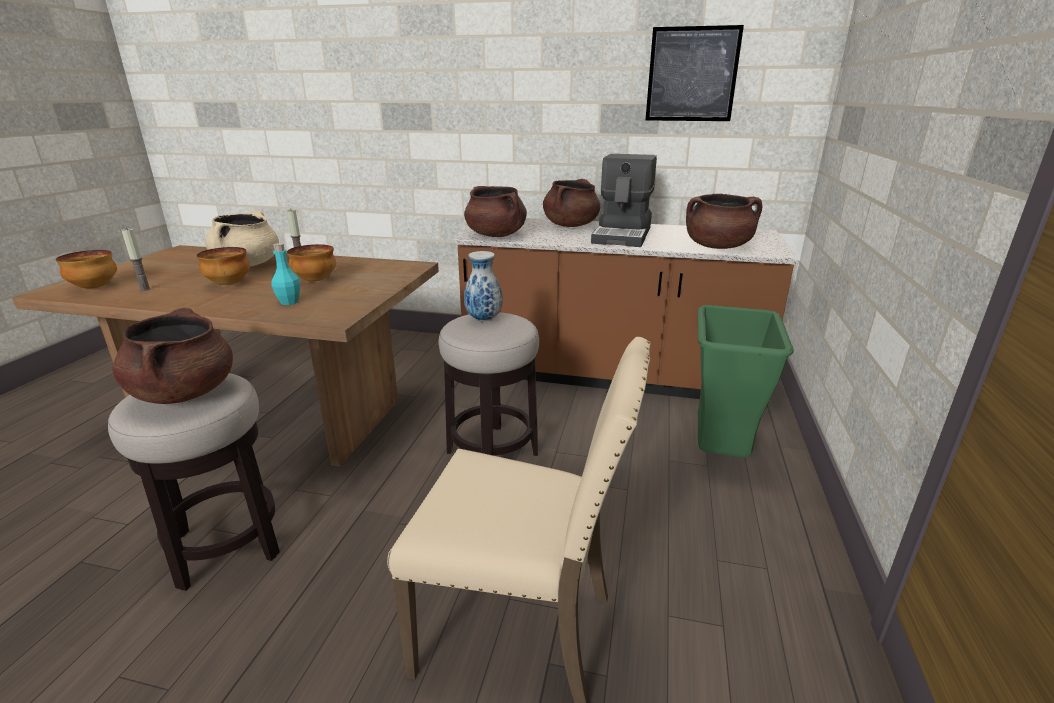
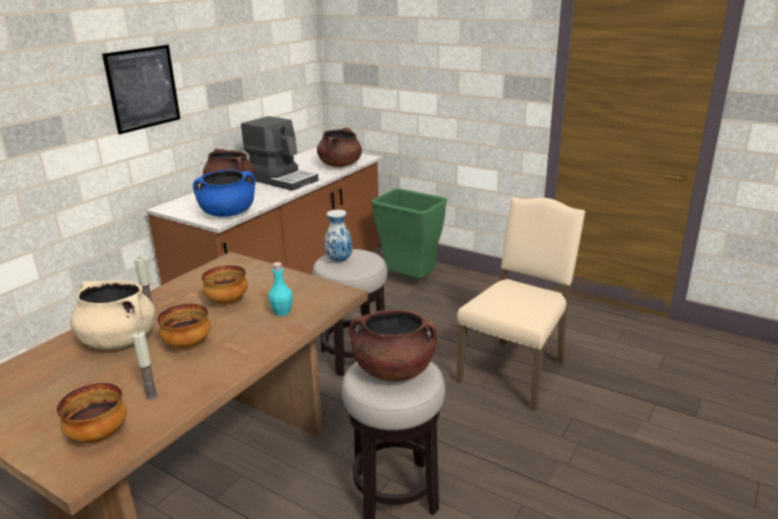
camera: 70 degrees left, 0 degrees up
(496, 235) = (228, 213): brown cooking pot -> blue cooking pot
(692, 75) = (256, 53): picture -> picture (143, 88)

